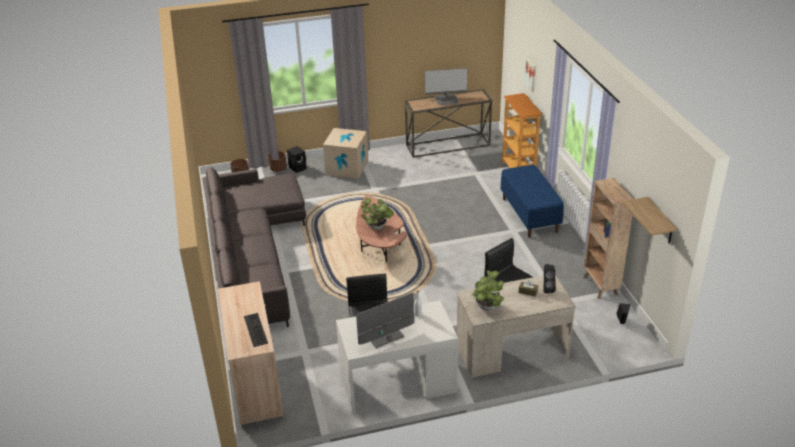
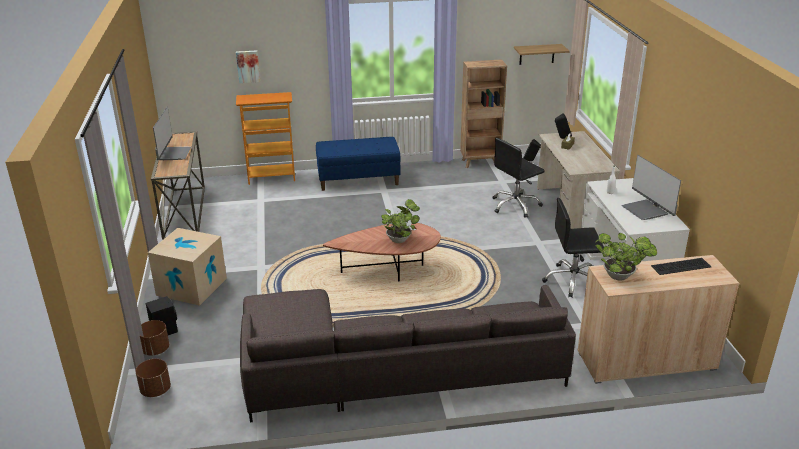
camera: 85 degrees left, 5 degrees down
(486, 308) = (593, 163): potted plant -> potted plant (620, 276)

